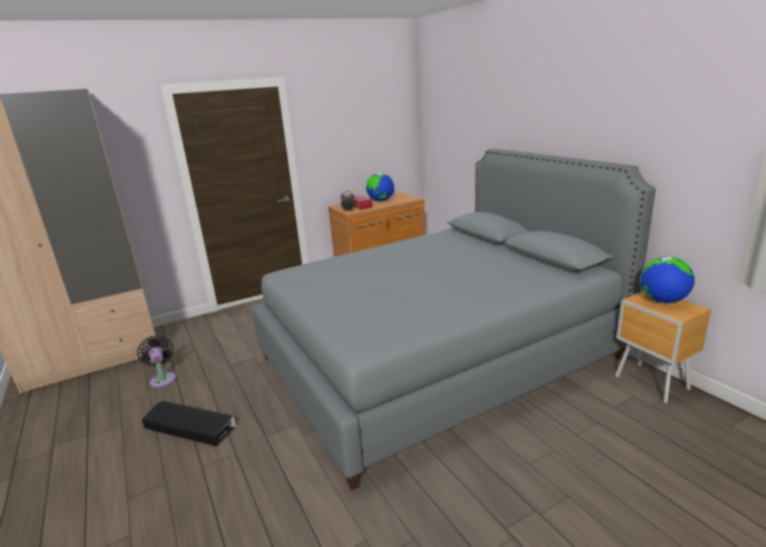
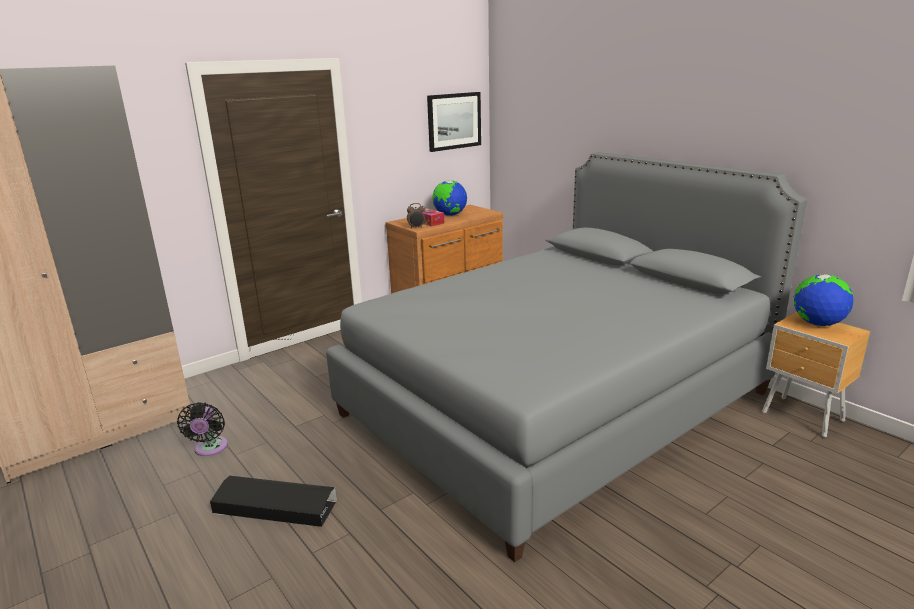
camera: 10 degrees left, 0 degrees up
(163, 379) = (210, 449): black fan -> black fan turned 150 degrees counterclockwise
(386, 125) = (454, 121): none -> picture

